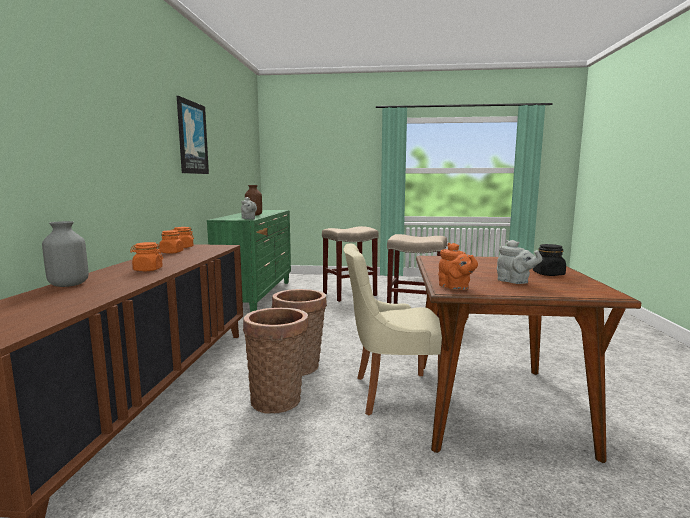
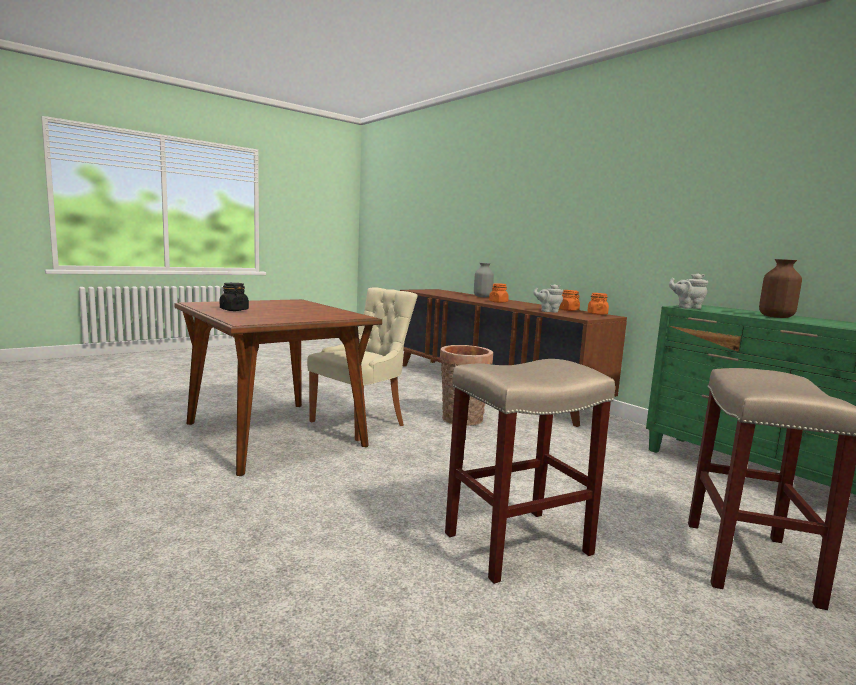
camera: 135 degrees right, 0 degrees up
(192, 138) = (700, 192): picture -> none
(278, 399) = (426, 403): basket -> none
(455, 288) = (294, 301): orange teapot -> none
(515, 282) = (259, 304): grey teapot -> grey teapot (548, 311)

